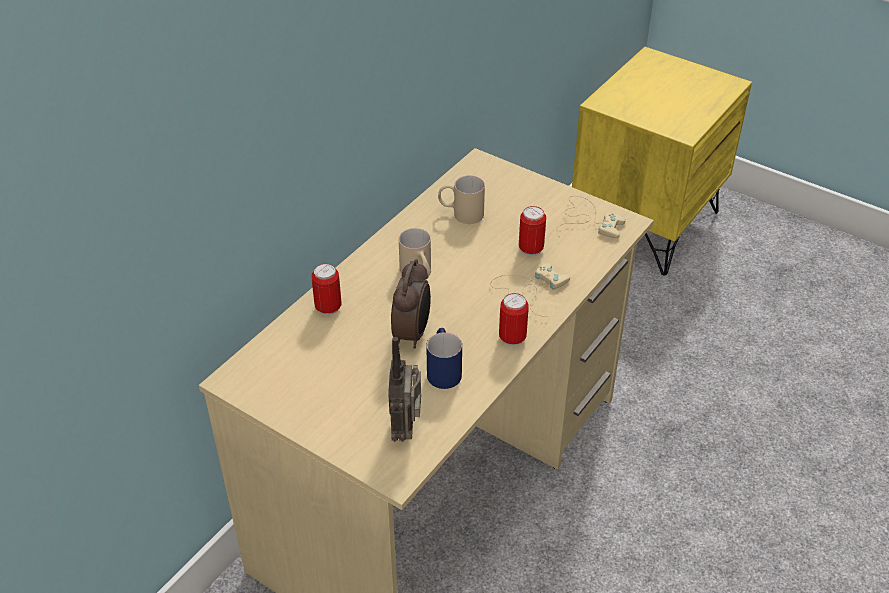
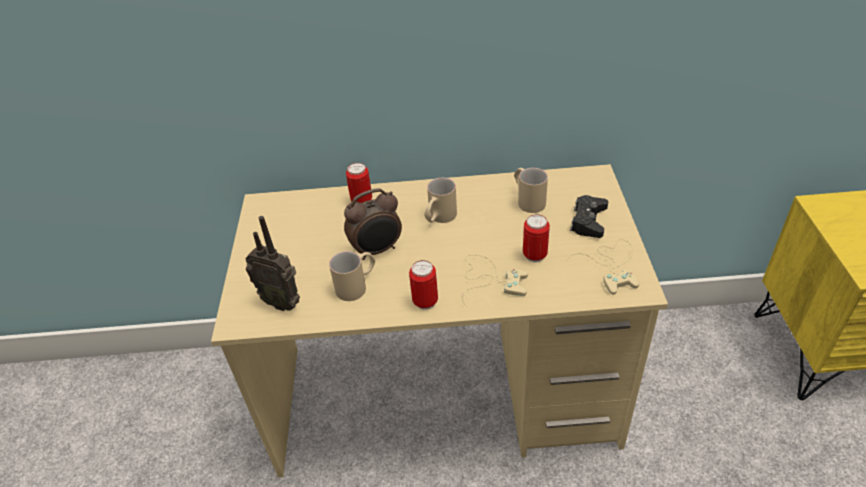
camera: 55 degrees right, 0 degrees up
(406, 429) = (282, 302): radio -> radio turned 120 degrees counterclockwise
(443, 369) = (357, 285): blue mug -> beige mug
(527, 200) = (588, 221): none -> black game controller

